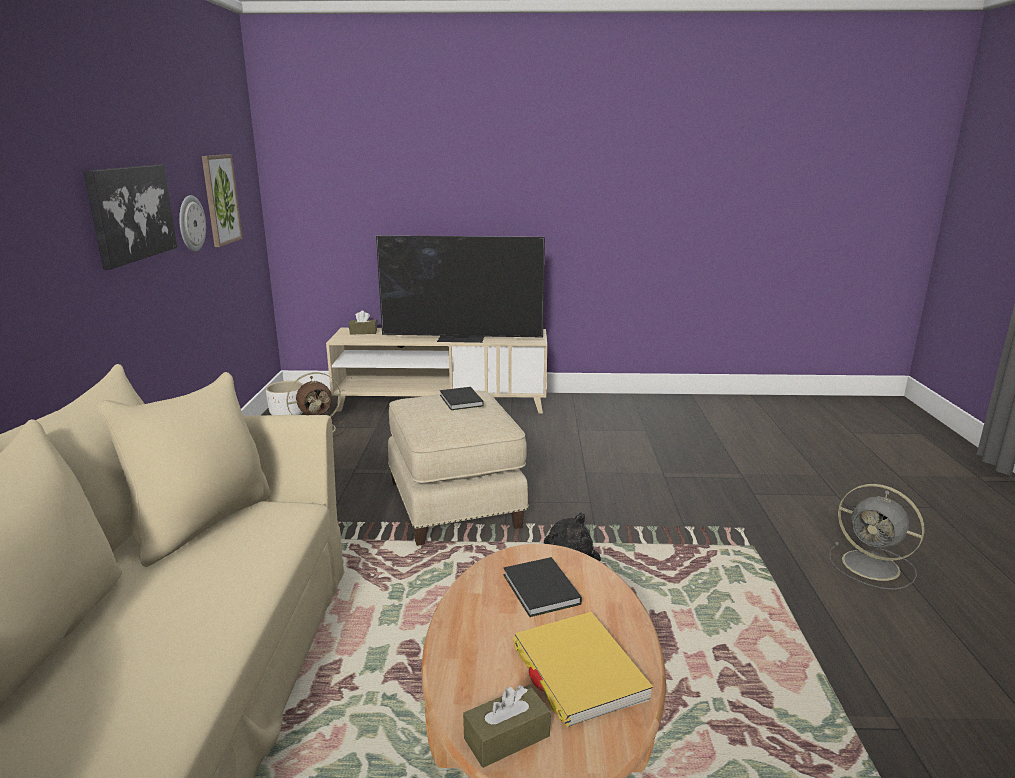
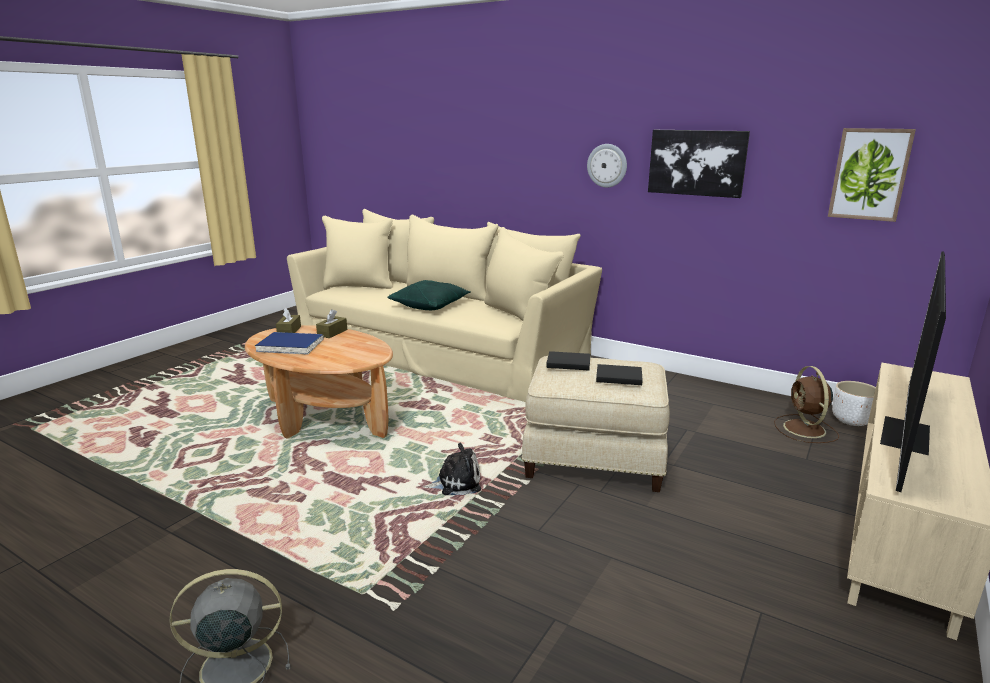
camera: 120 degrees right, 0 degrees up
(179, 629) = (430, 305): none -> green pillow
(191, 223) = (788, 185): wall clock -> wall clock (607, 165)
(363, 332) = (939, 384): brown tissue box -> brown tissue box (332, 333)
(540, 591) = (345, 352): black book -> black book (567, 362)
(578, 672) = (290, 346): yellow book -> blue book

